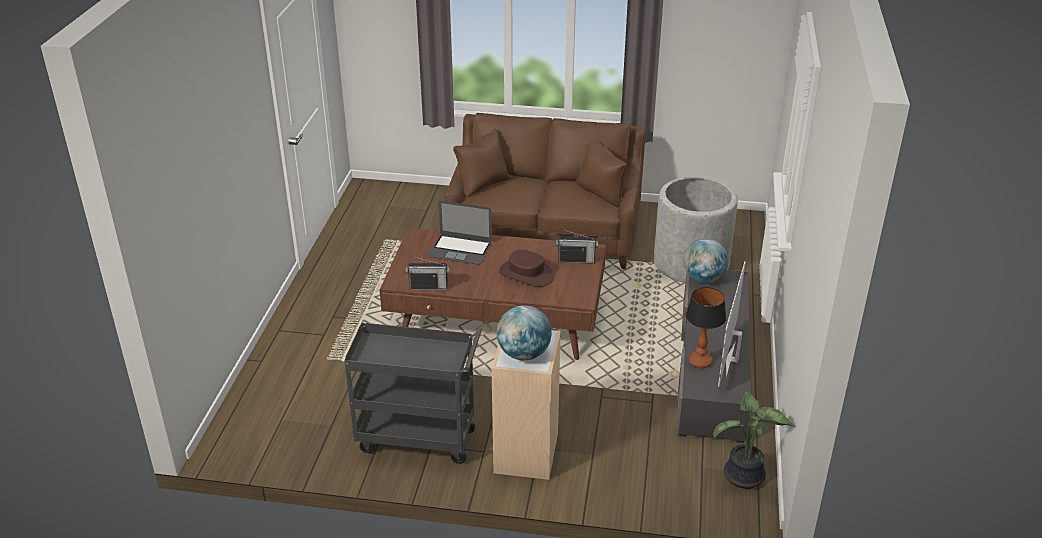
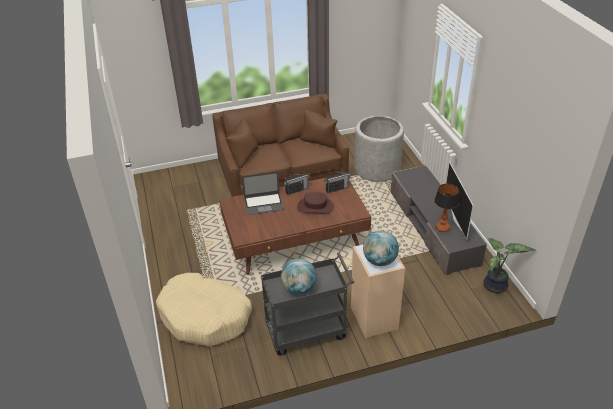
camera: 25 degrees left, 5 degrees up
(308, 373) = (205, 317): none -> beige dog bed
(428, 287) = (264, 235): radio -> radio (296, 190)
(703, 278) = (406, 177): globe -> globe (299, 288)

